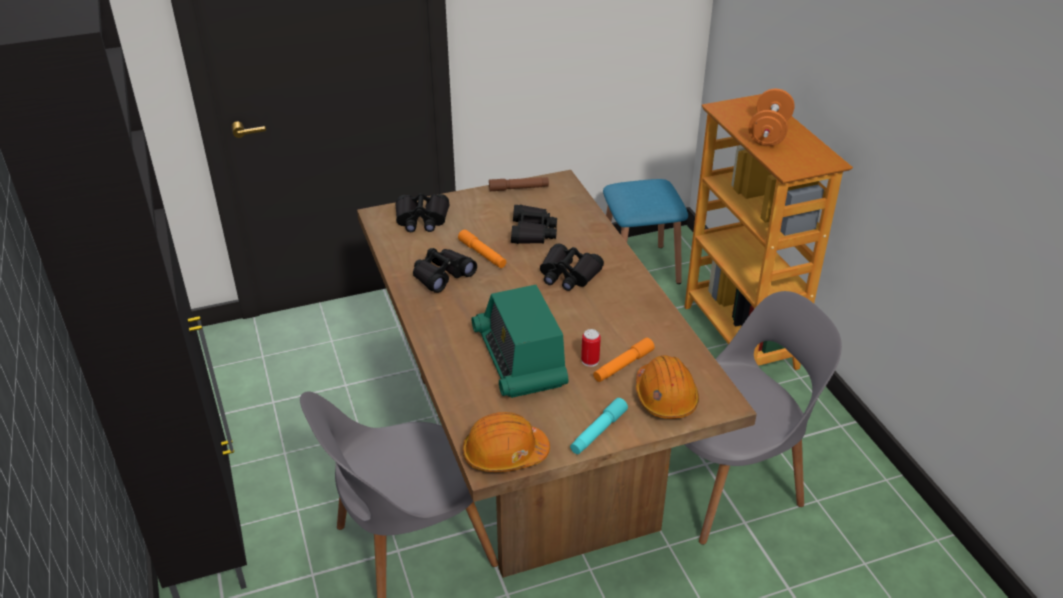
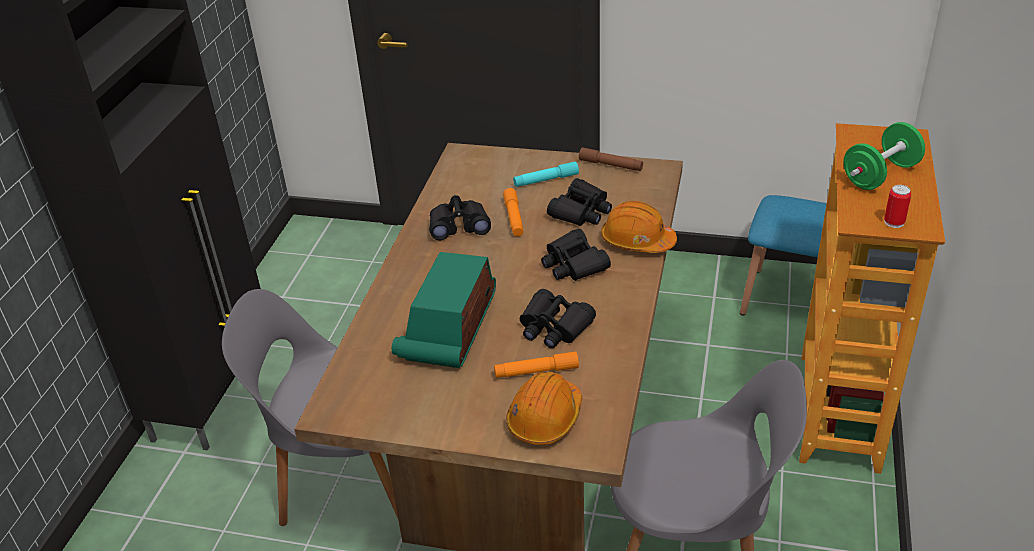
camera: 35 degrees right, 0 degrees up
(422, 219) = (492, 168): black binoculars -> black binoculars (554, 327)
(504, 454) = (350, 408): orange hard hat -> orange hard hat (637, 241)
(590, 361) = (510, 354): can -> can (894, 222)
(598, 431) = (449, 424): turquoise flashlight -> turquoise flashlight (546, 180)
(769, 133) = (880, 175): orange dumbbell -> green dumbbell

